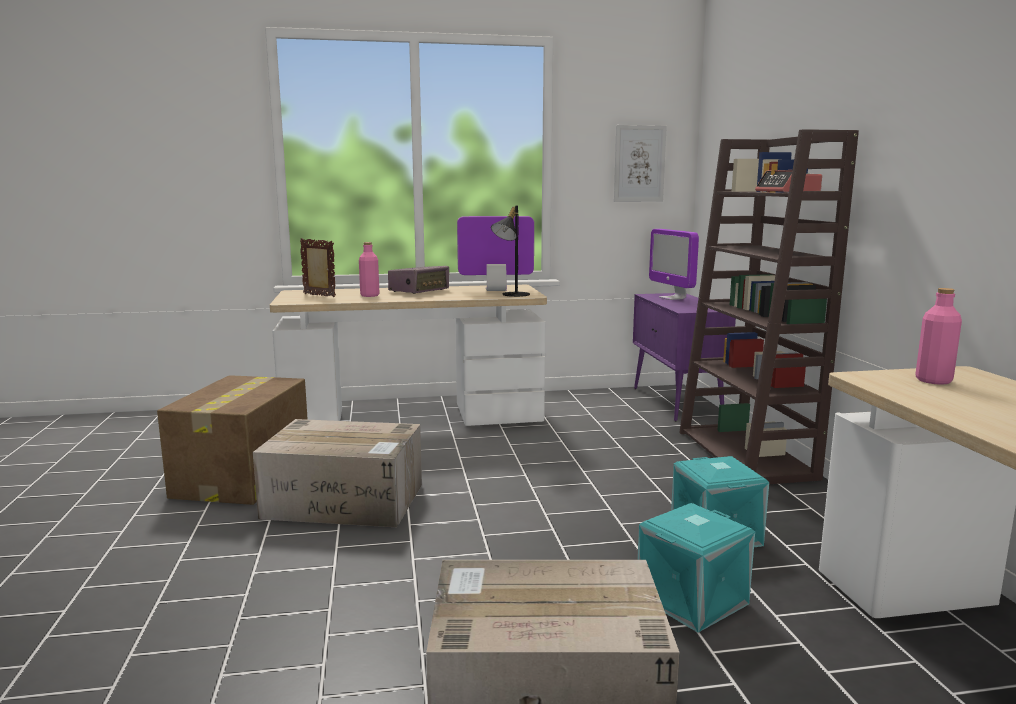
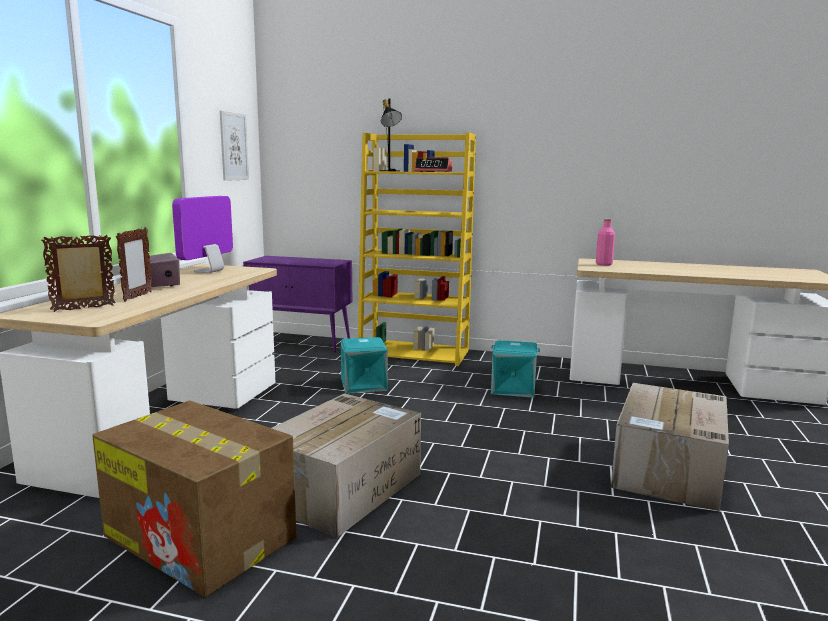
camera: 65 degrees left, 0 degrees up
(370, 295) = (137, 296): pink bottle -> picture frame
(511, 295) = (245, 271): black table lamp -> black table lamp (389, 171)
(672, 298) = (281, 259): monitor -> none
(693, 601) = (584, 413): turquoise storage box -> turquoise storage box (365, 384)
(747, 455) = (415, 353): brown bookcase -> yellow bookcase

